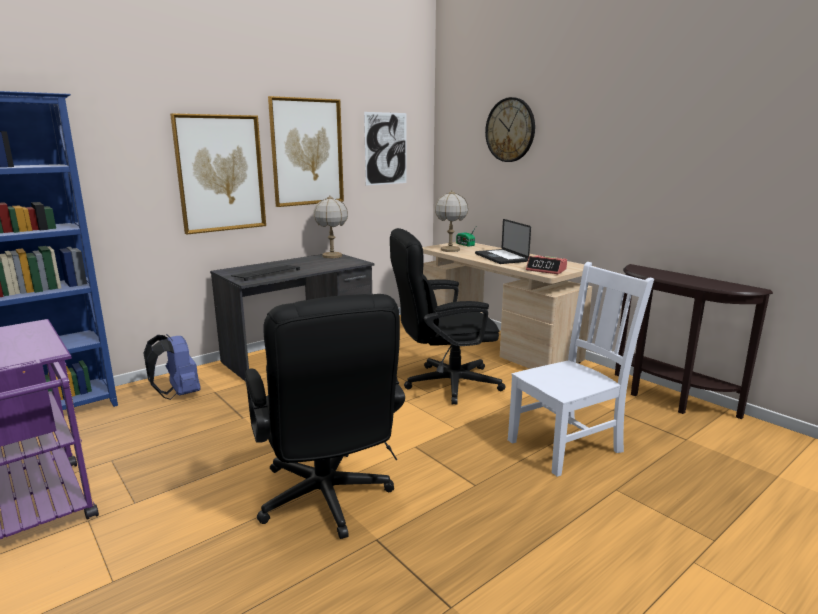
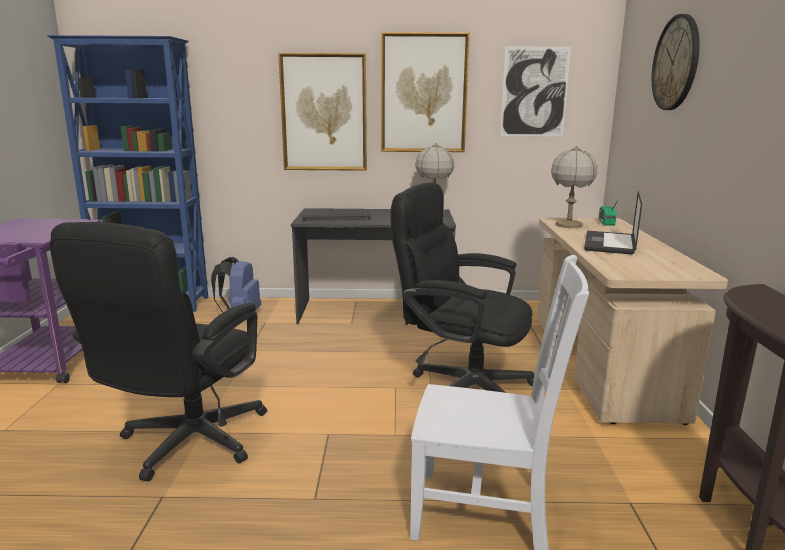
camera: 40 degrees right, 0 degrees up
(546, 270) = (630, 269): alarm clock -> none

